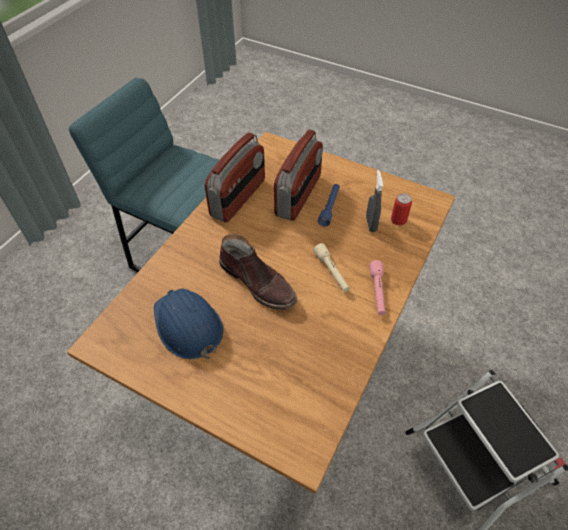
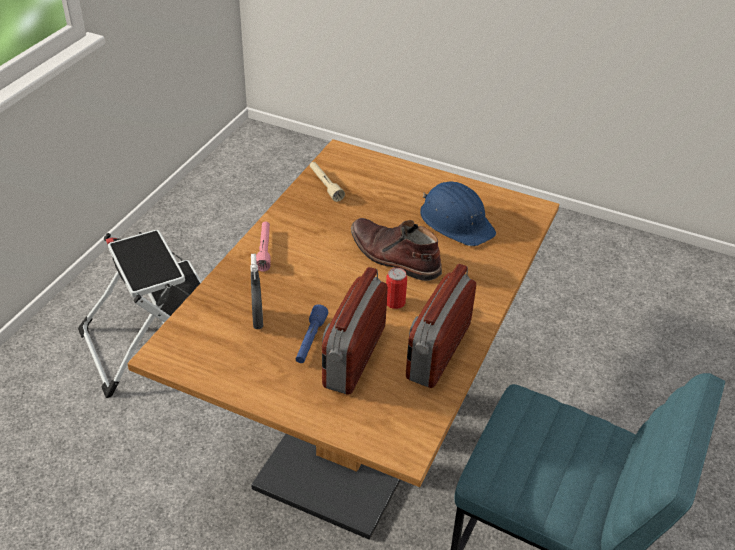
camera: 175 degrees right, 10 degrees down
(331, 272) = (312, 267): beige flashlight -> beige flashlight (325, 185)
(398, 220) = (220, 326): can -> can (395, 302)

